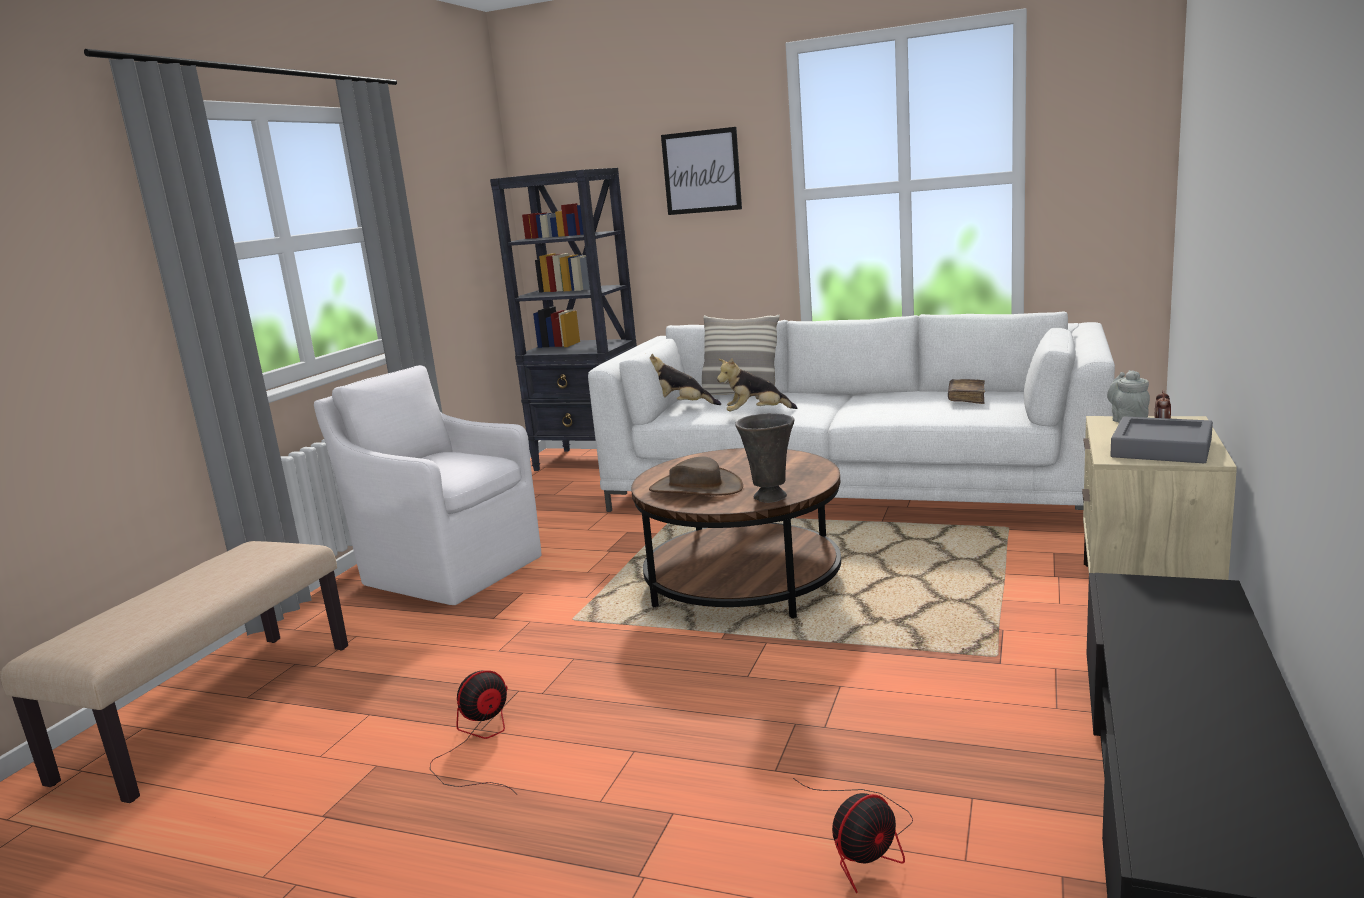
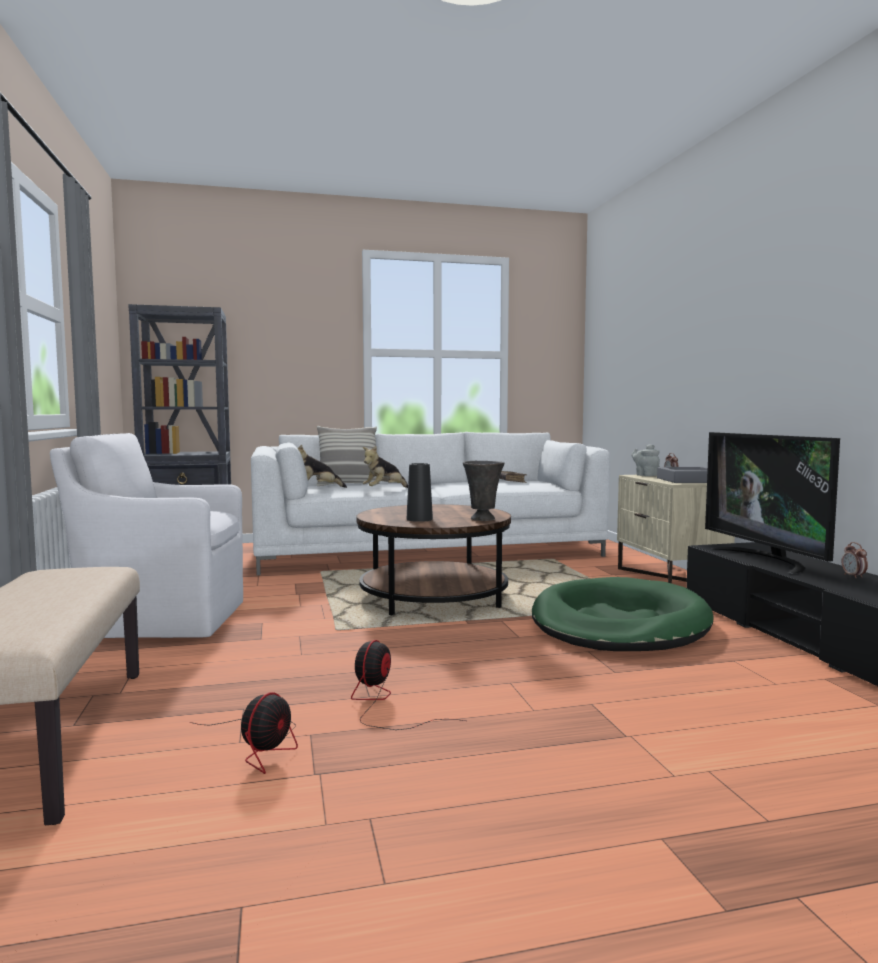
camera: 35 degrees left, 10 degrees down
(696, 488) = (419, 519): brown hat -> black vase
(701, 171) = (294, 328): picture -> none
(865, 844) = (720, 690): fan -> fan (262, 746)
(912, 682) = (619, 624): none -> green dog bed
(1158, 634) = (767, 559): none -> television
(1238, 713) = (853, 576): none -> alarm clock

